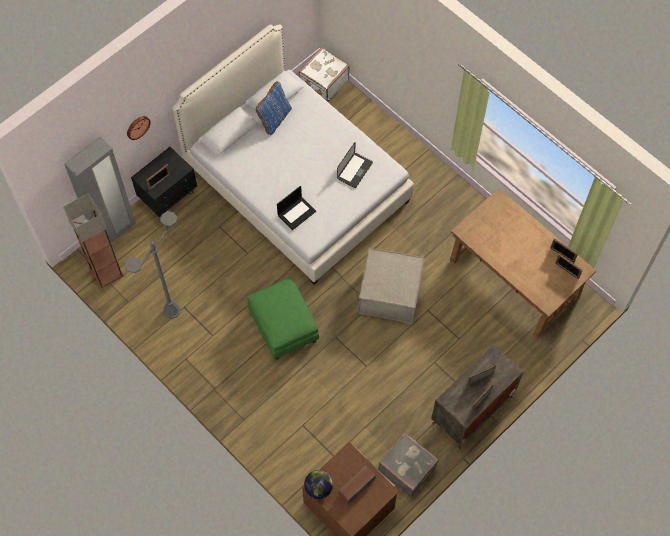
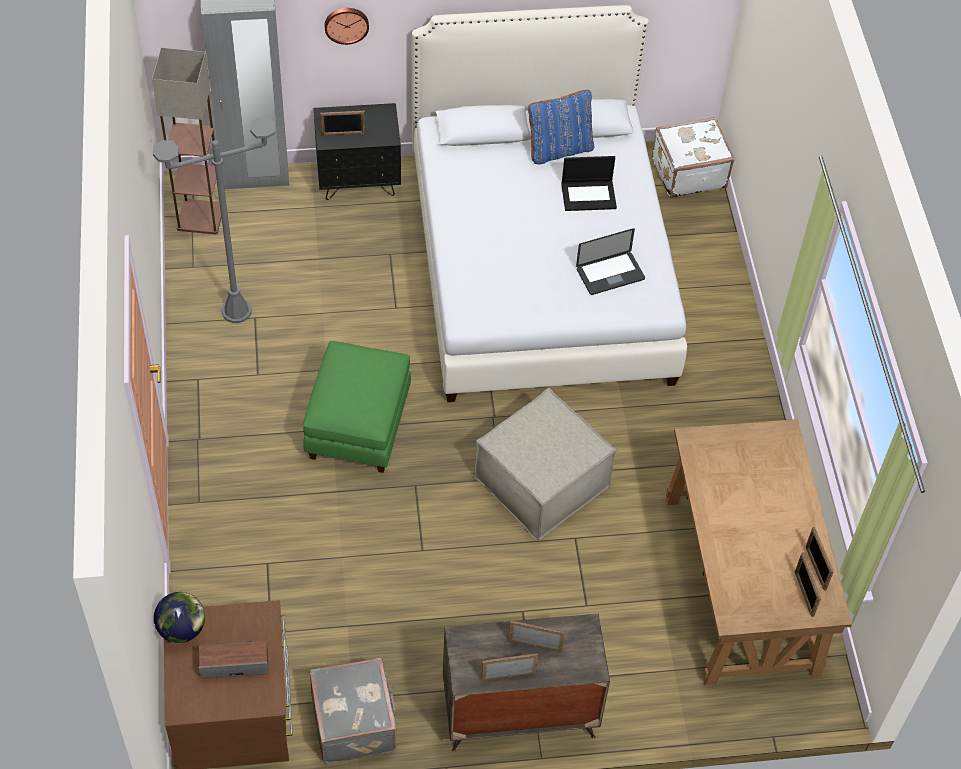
camera: 35 degrees right, 10 degrees down
(296, 212) = (481, 274): laptop -> laptop (589, 195)

